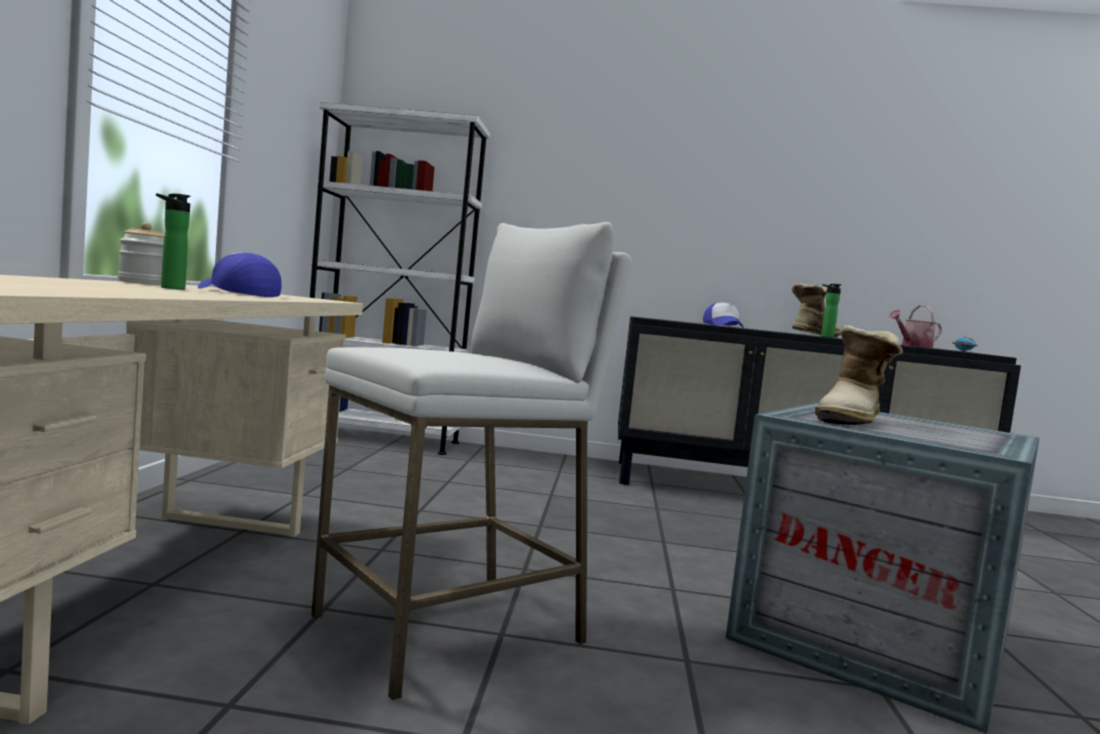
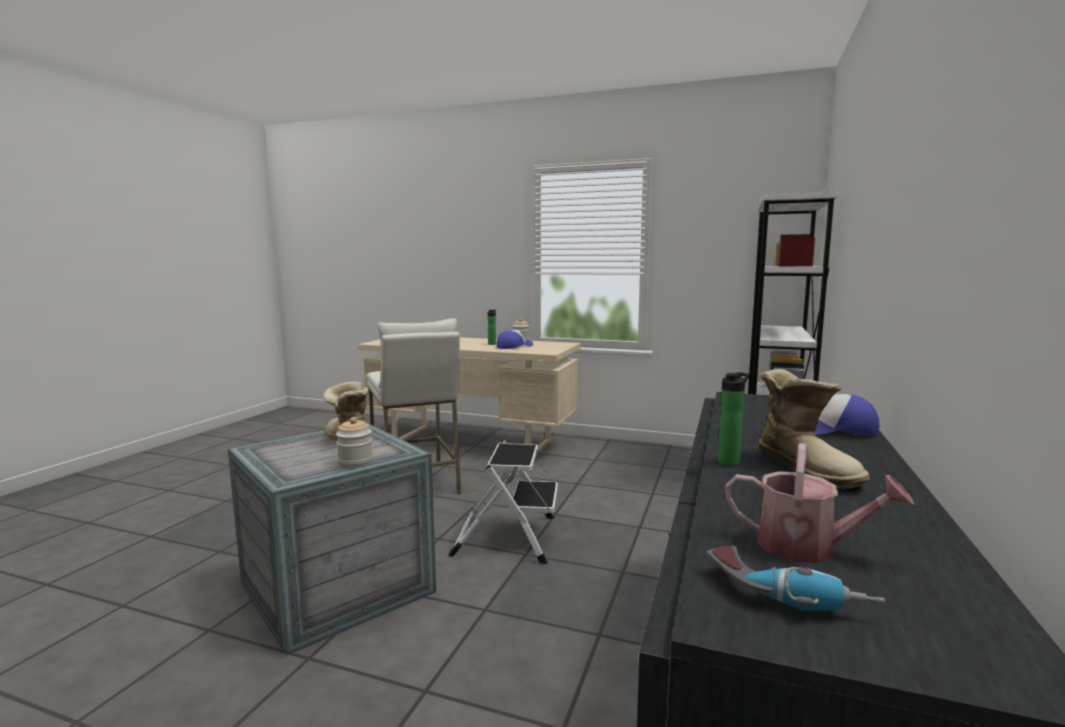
camera: 105 degrees right, 5 degrees up
(628, 550) = (507, 537): none -> step ladder
(904, 418) = (355, 462): none -> jar
(913, 346) = (807, 547): watering can -> watering can turned 120 degrees clockwise

